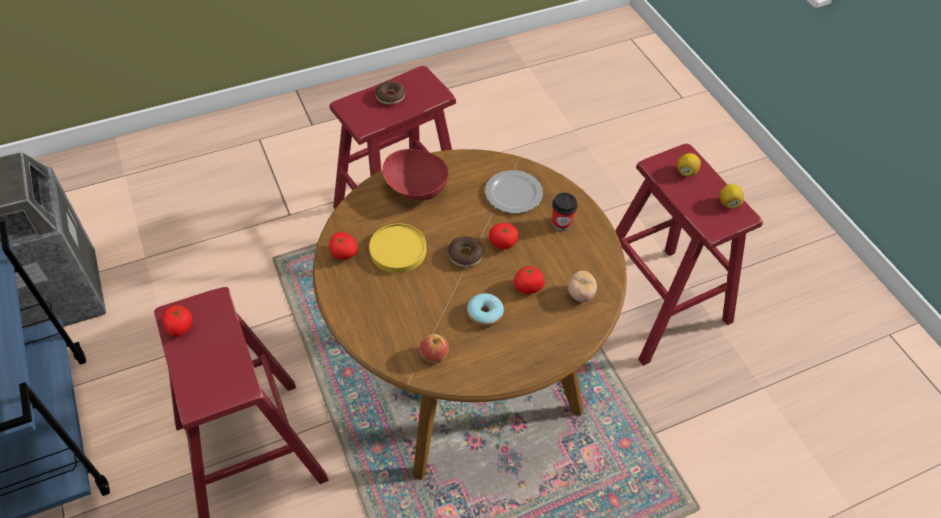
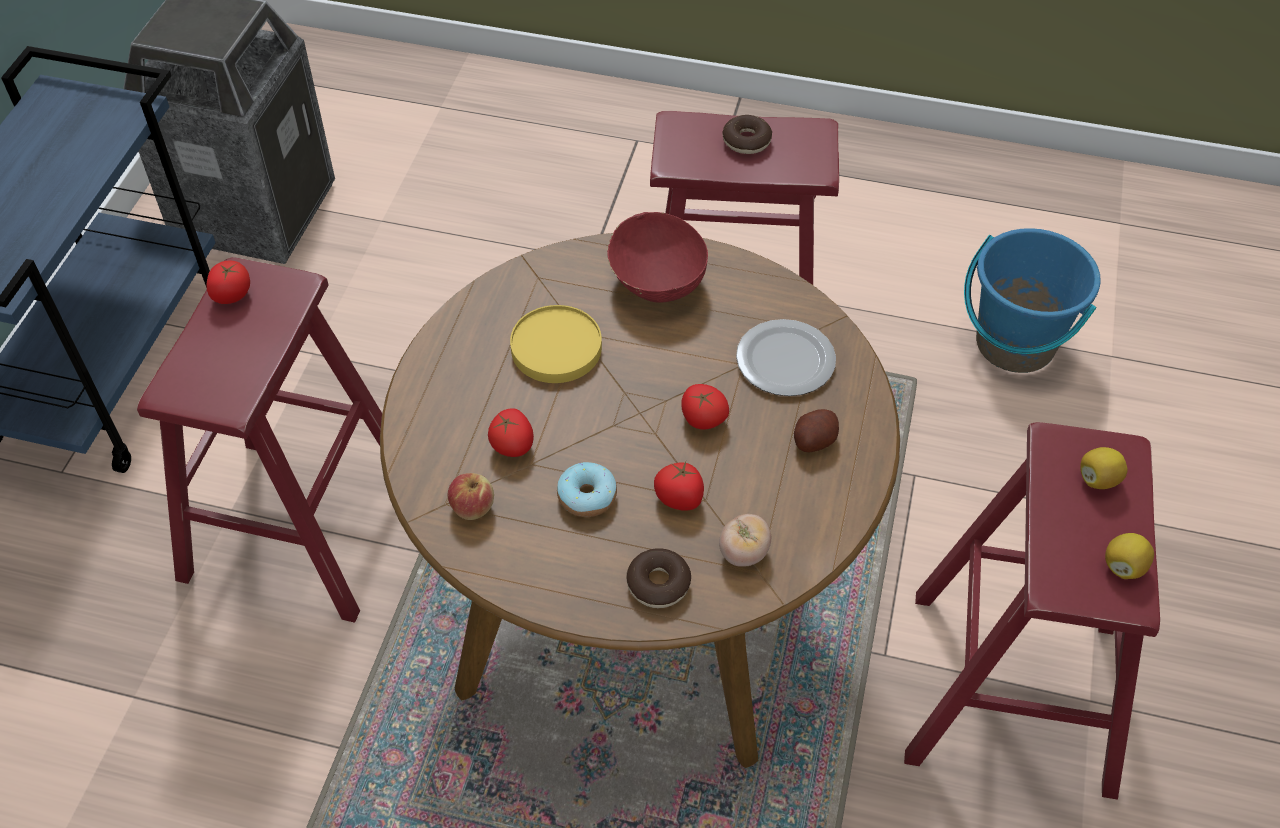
camera: 40 degrees right, 0 degrees up
(343, 253) = (486, 313): tomato -> tomato (512, 445)
(465, 255) = (636, 405): donut -> donut (658, 584)
(529, 147) = (1014, 344): none -> blue bucket
(561, 223) = (814, 440): cup -> potato

